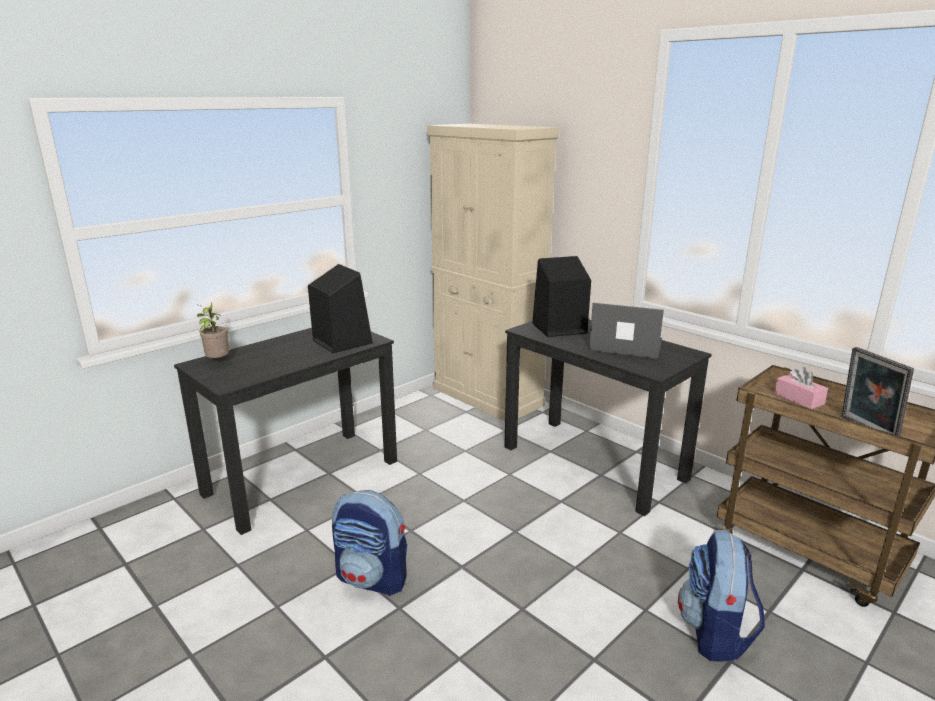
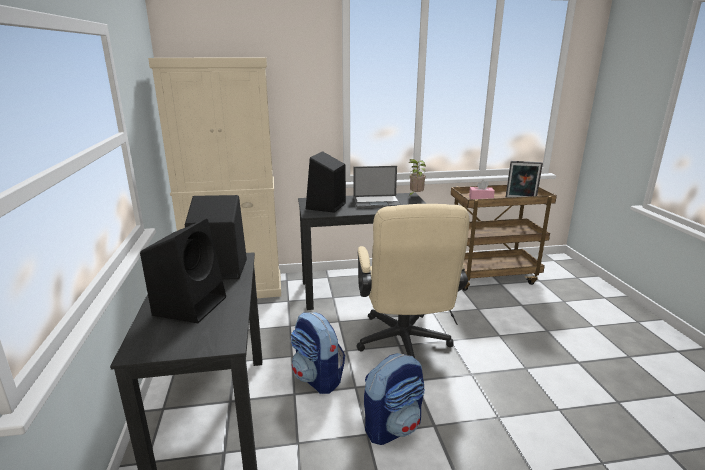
camera: 55 degrees left, 0 degrees up
(217, 362) = (156, 337): potted plant -> potted plant (415, 195)
(272, 354) = (191, 305): none -> black speaker
(519, 535) = (404, 345): none -> beige office chair
(624, 345) = (377, 202): laptop -> laptop turned 150 degrees counterclockwise
(715, 633) = (527, 325): backpack -> backpack (318, 378)

